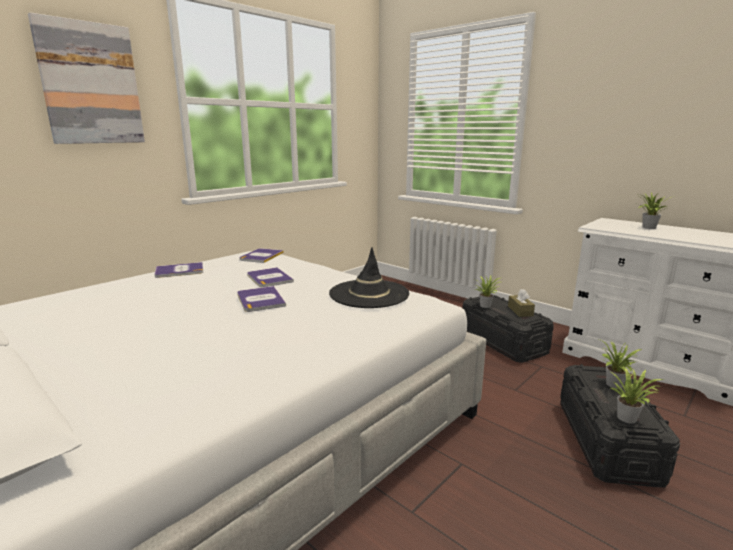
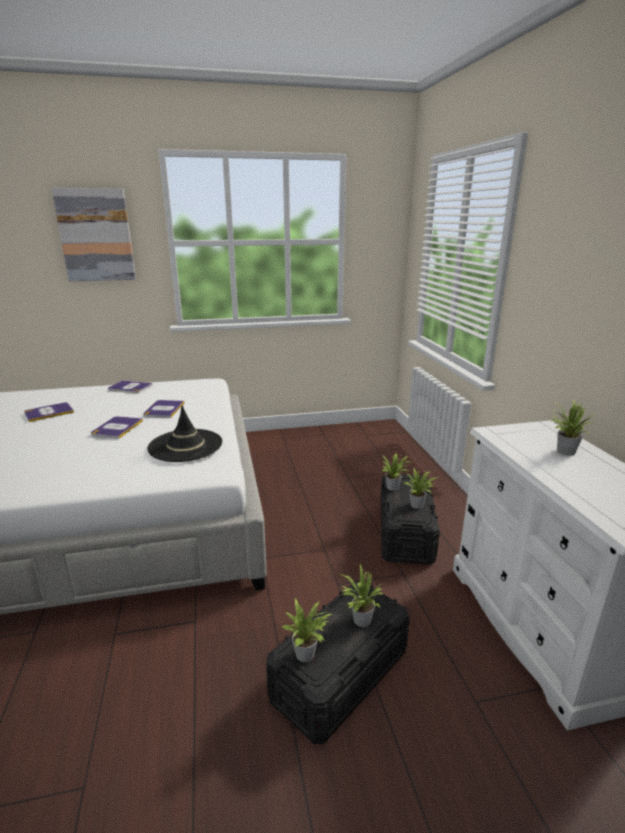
camera: 35 degrees right, 5 degrees up
(261, 256) = (201, 386): book -> book (49, 412)
(520, 311) = (418, 505): brown tissue box -> potted plant

